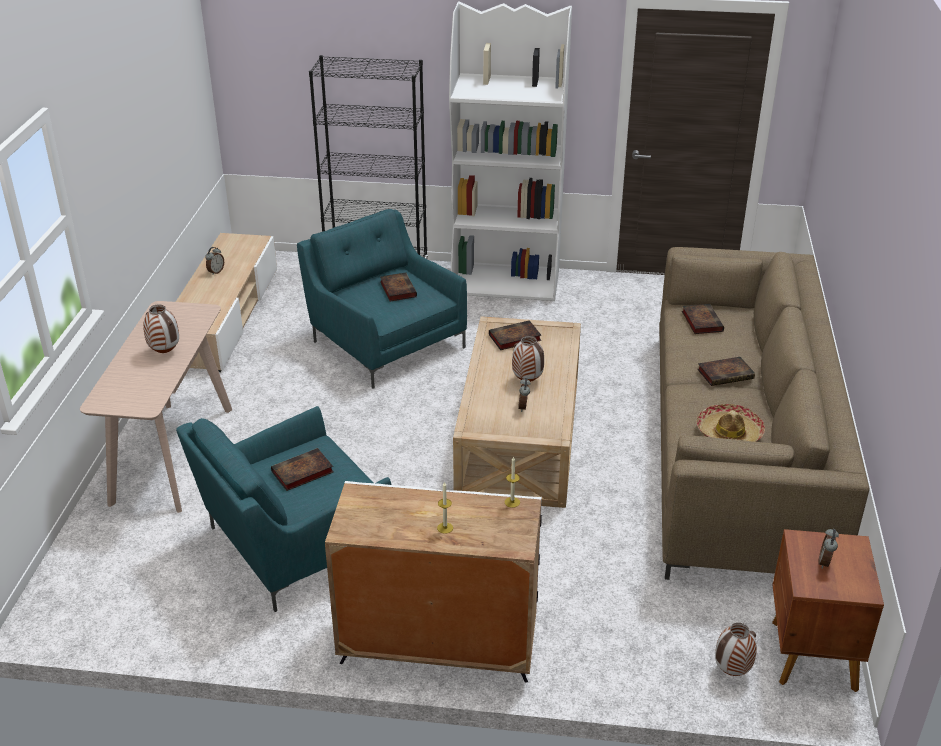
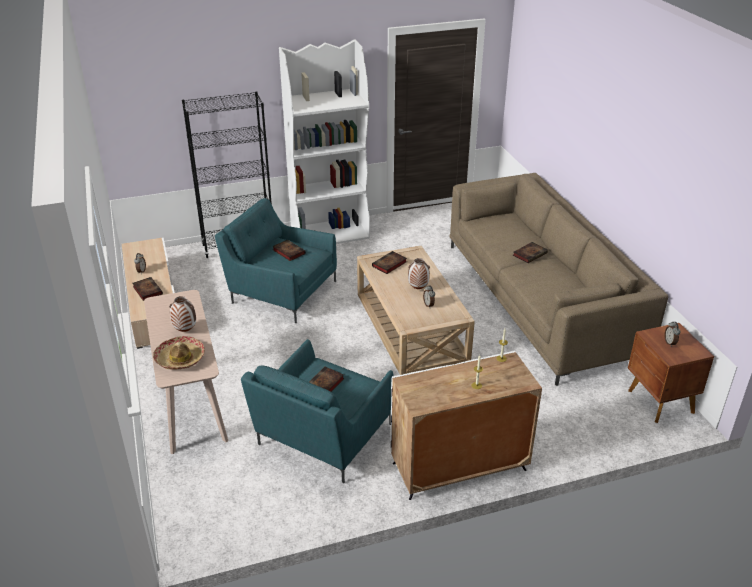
camera: 25 degrees left, 0 degrees up
(701, 321) = (492, 227): book -> book (147, 290)
(729, 433) = (558, 287): hat -> hat (180, 358)
(731, 672) = (627, 425): vase -> none

